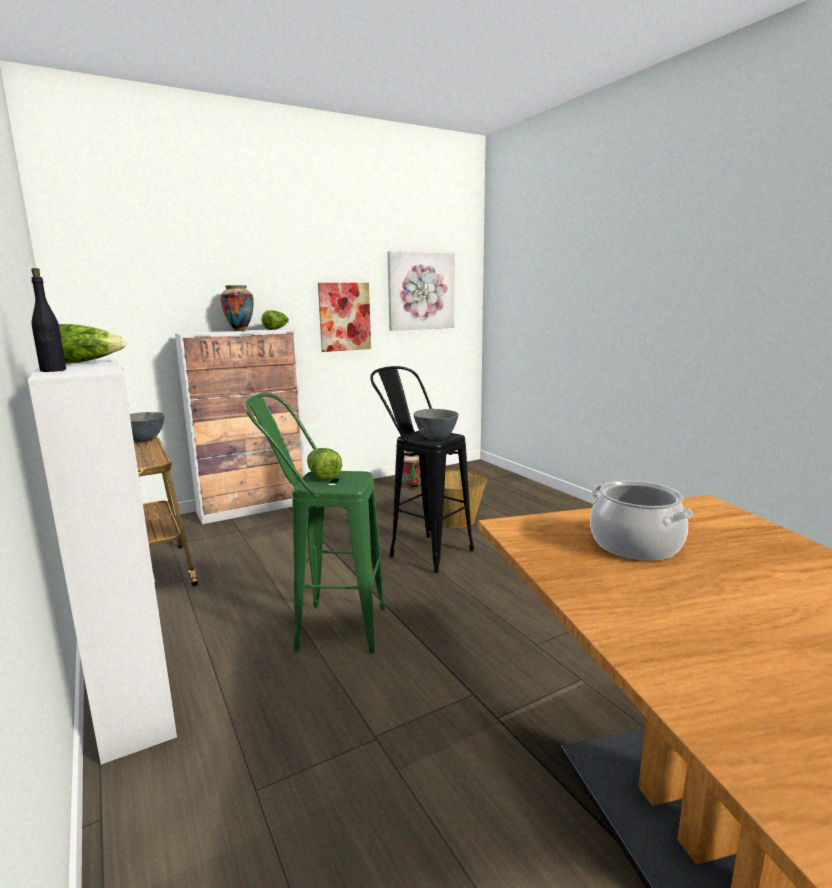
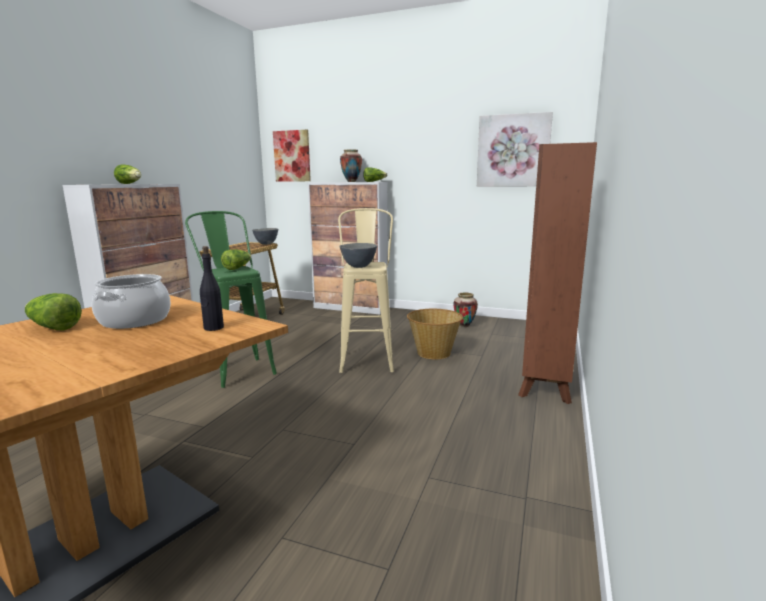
camera: 50 degrees right, 0 degrees up
(53, 370) = (95, 184): black bottle -> black bottle (213, 328)
(344, 317) = (437, 174): picture -> picture (292, 156)
(421, 550) = (367, 359): black stool -> beige stool
(564, 506) = (545, 377): none -> brown bookcase
(630, 588) = (53, 327): none -> lettuce

